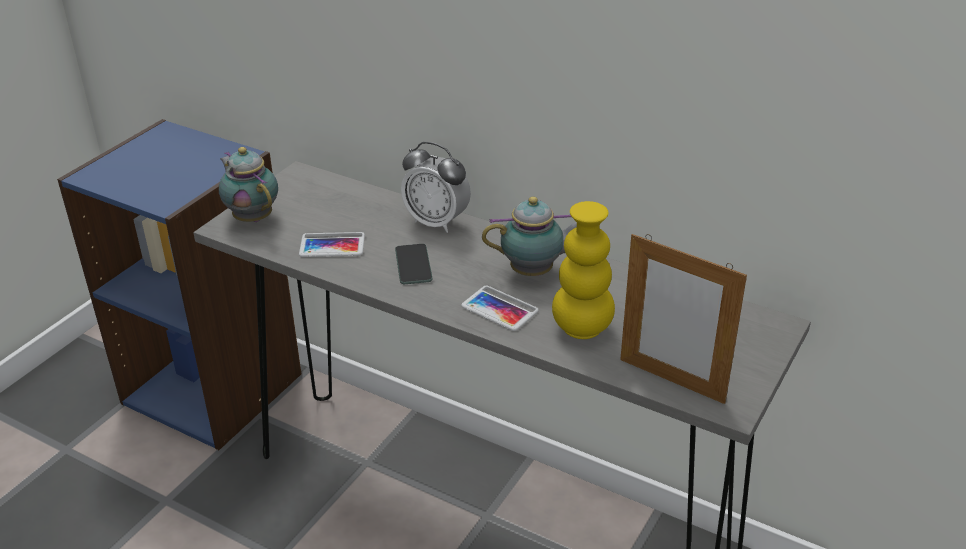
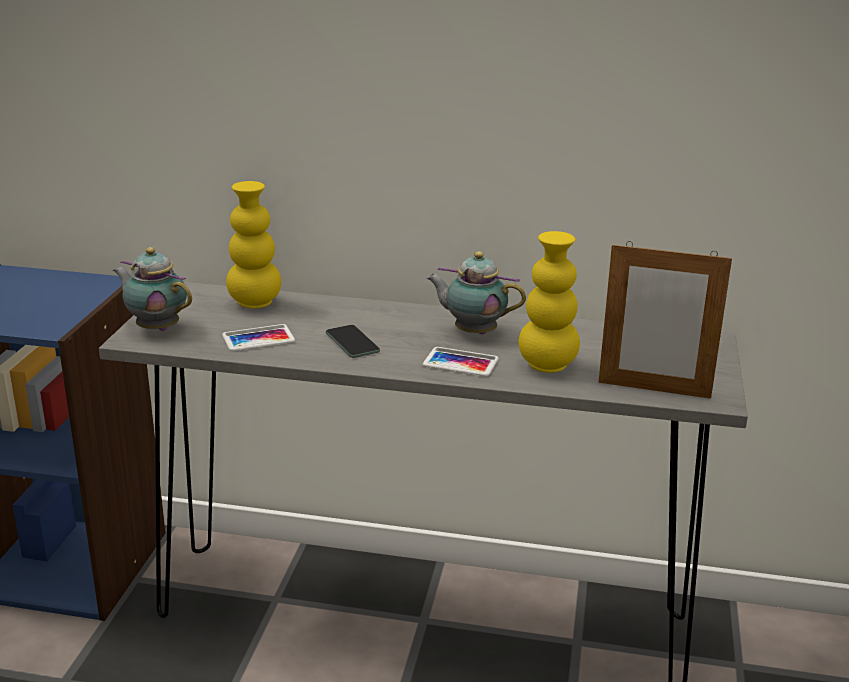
camera: 20 degrees left, 10 degrees down
(353, 201) = (255, 303): none -> yellow vase
(437, 222) = (351, 308): alarm clock -> none
(534, 272) = (472, 332): teapot -> teapot turned 135 degrees counterclockwise

